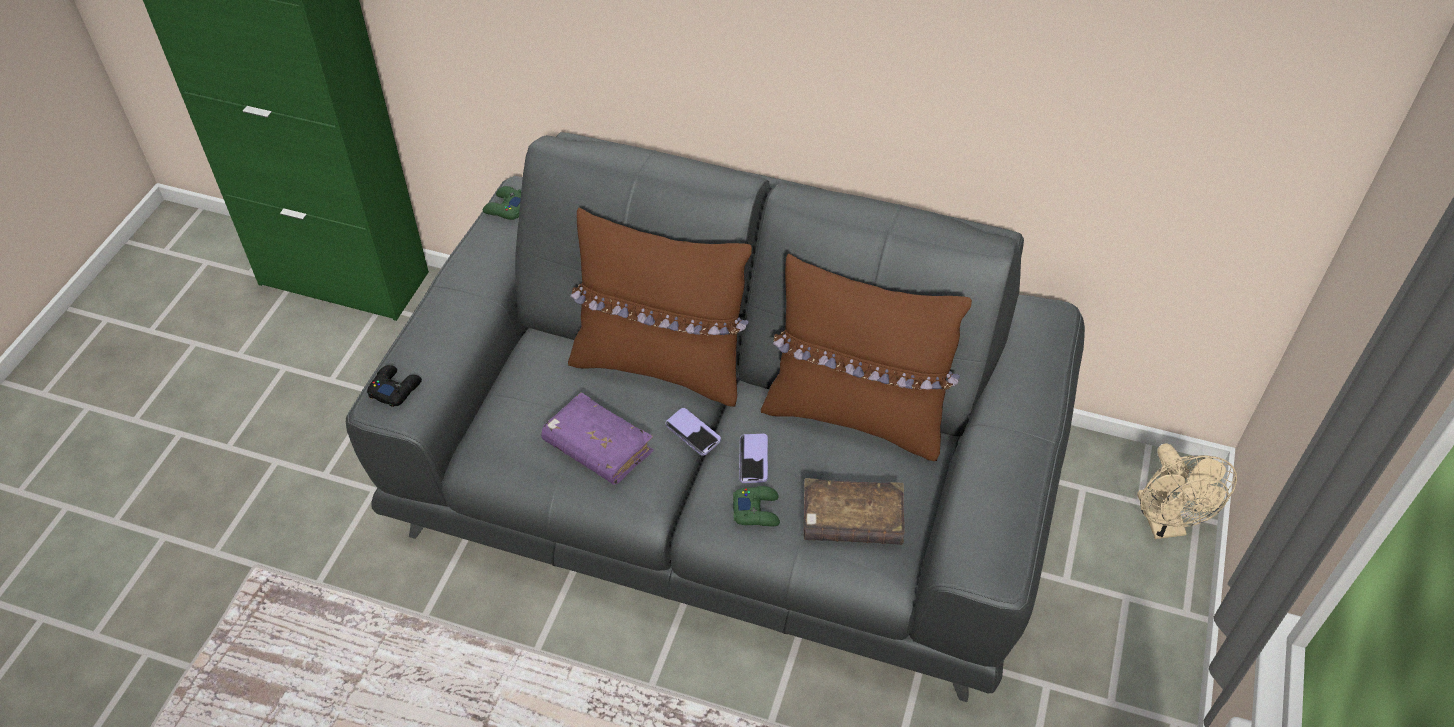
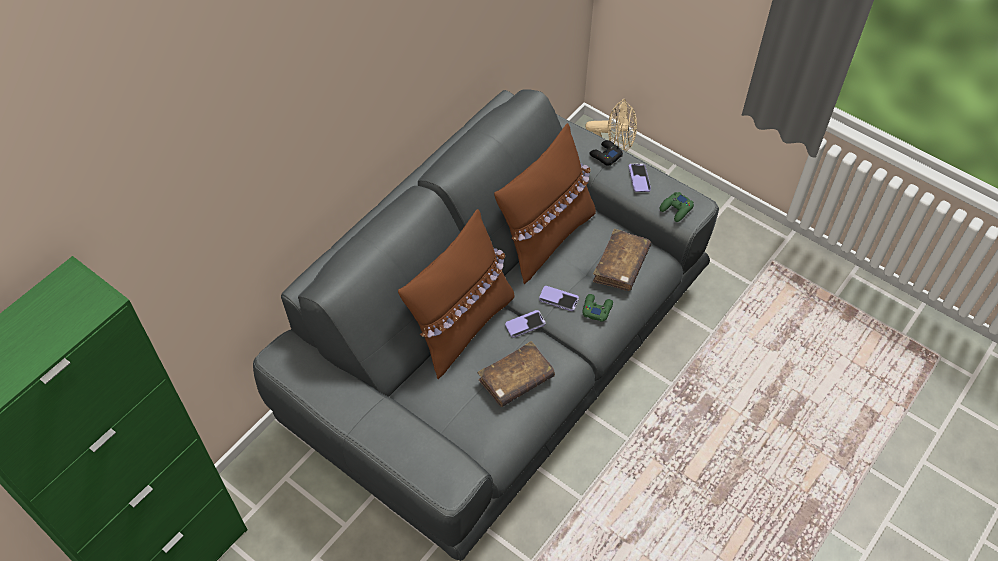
camera: 70 degrees left, 5 degrees up
(395, 389) = (440, 477): black game controller -> black game controller (605, 155)
(506, 208) = (291, 368): green game controller -> green game controller (676, 209)
(598, 448) = (516, 379): purple book -> brown book
(1006, 479) = (639, 178): none -> phone

